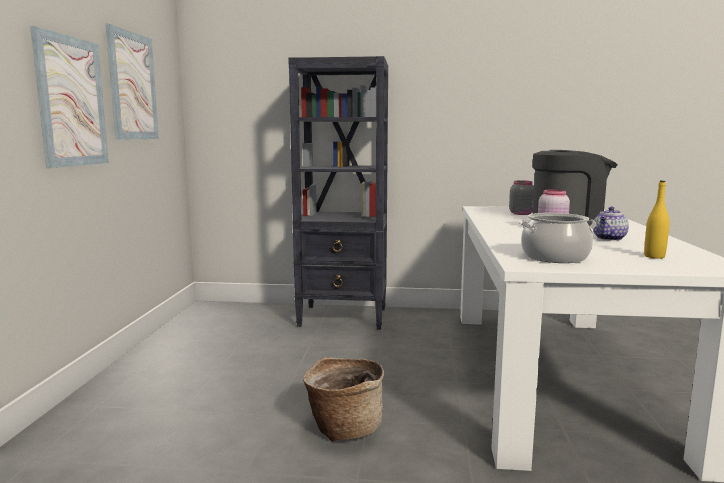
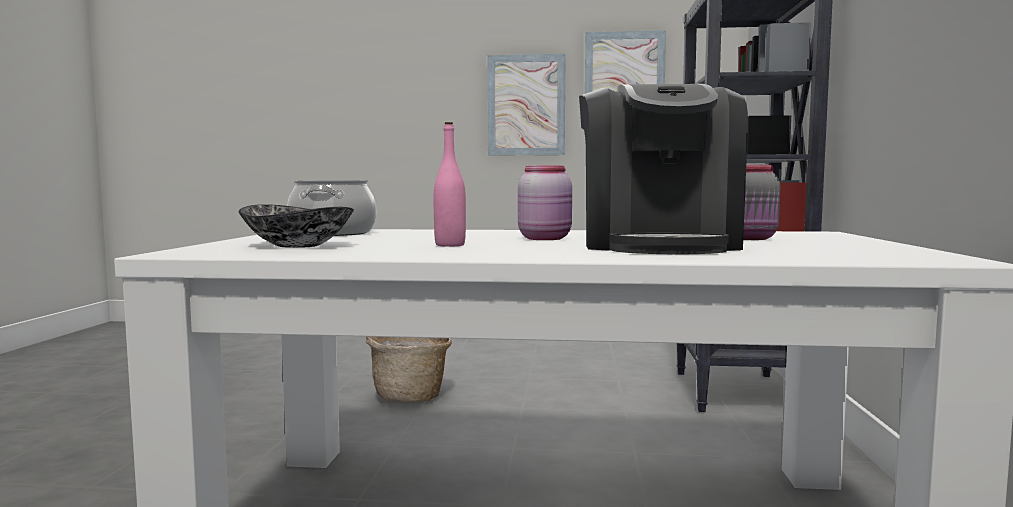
camera: 90 degrees right, 5 degrees down
(609, 238) = (450, 245): teapot -> pink bottle
(654, 256) = (296, 245): yellow bottle -> bowl

